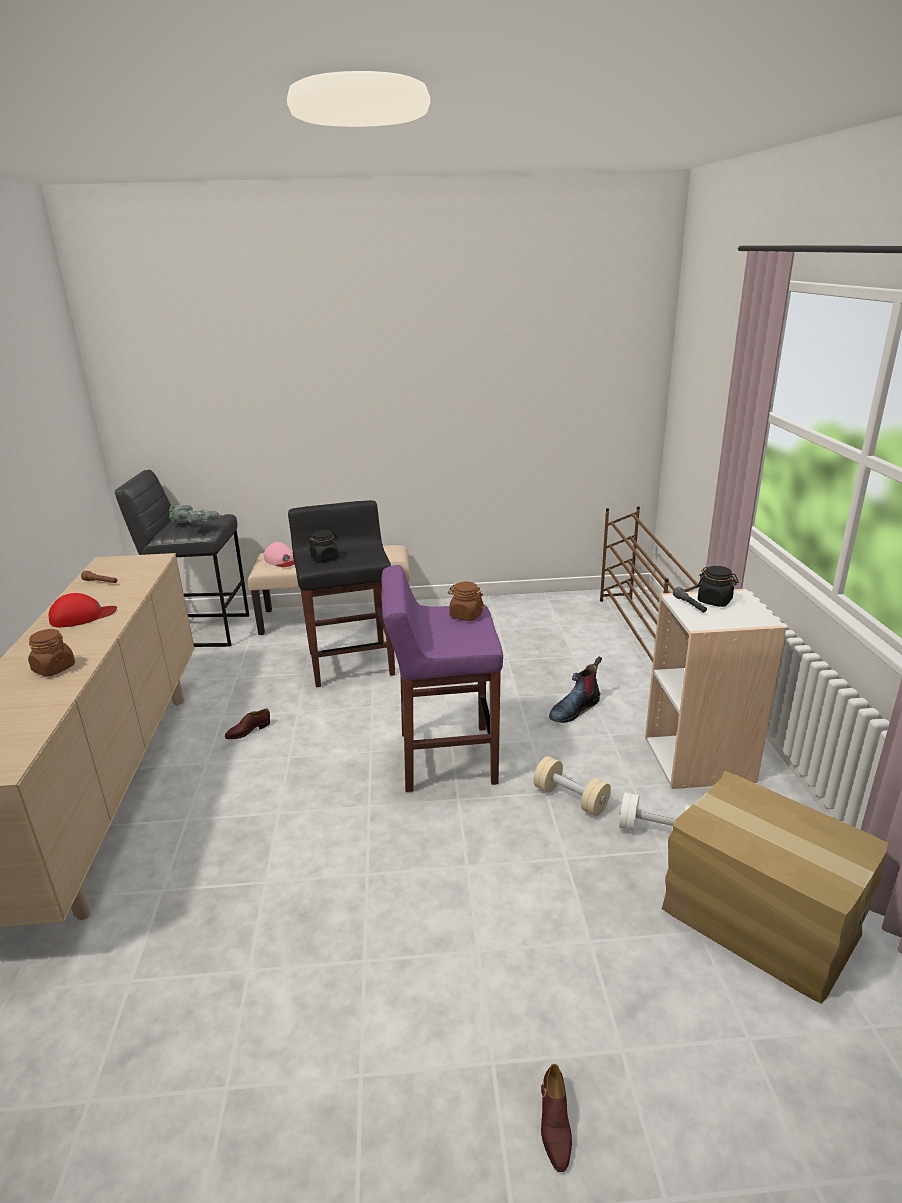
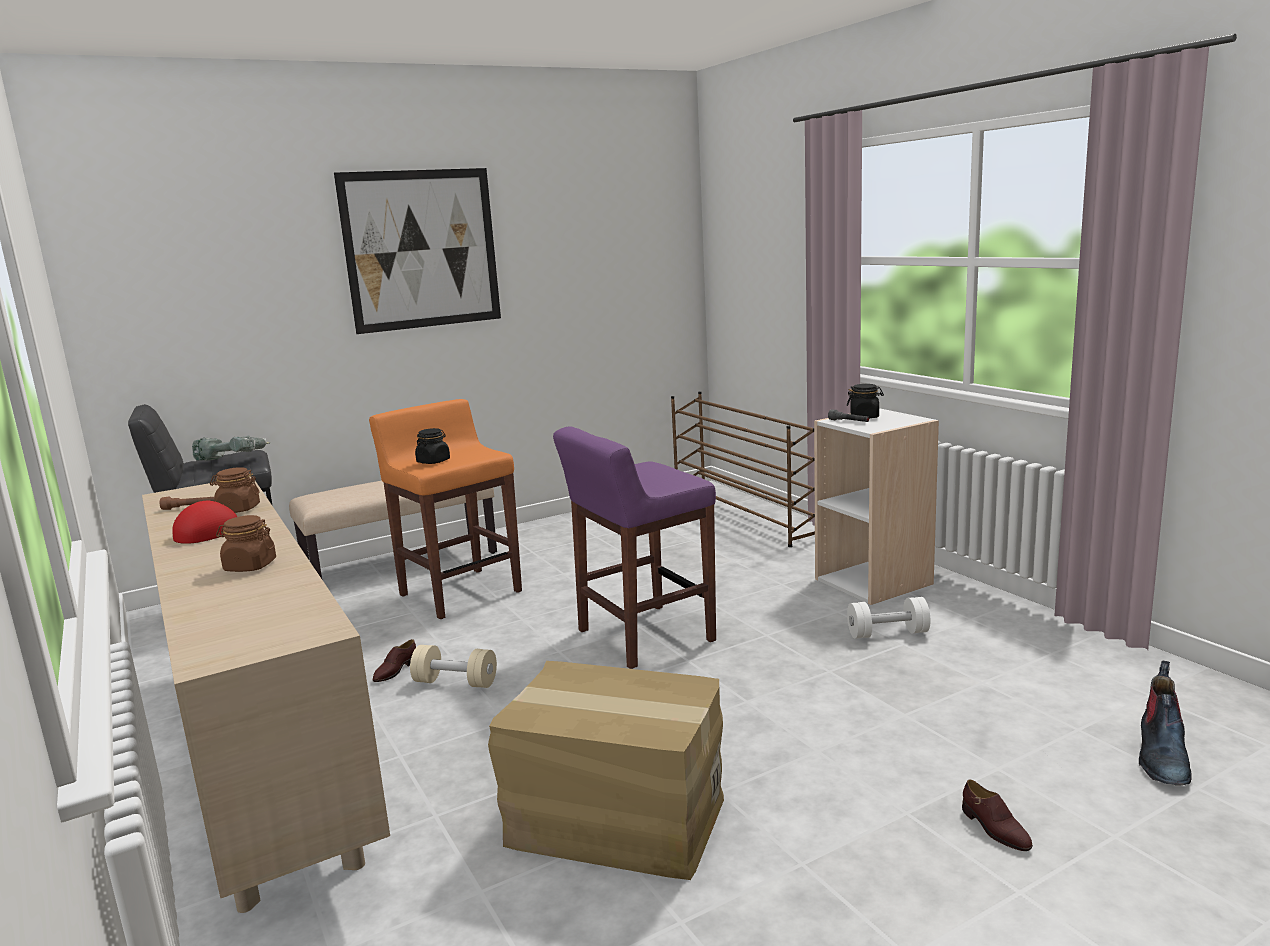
camera: 25 degrees left, 10 degrees down
(281, 560) = (334, 496): pink cap -> none
(351, 662) = (459, 593): black stool -> orange stool
(377, 354) = (421, 249): none -> picture
(466, 615) = (647, 469): brown jar -> brown jar (238, 509)
(570, 798) = (792, 633): beige dumbbell -> beige dumbbell (455, 682)
(574, 709) = (731, 574): boot -> boot (1161, 756)
(759, 919) = (1017, 662): cardboard box -> cardboard box (615, 820)

